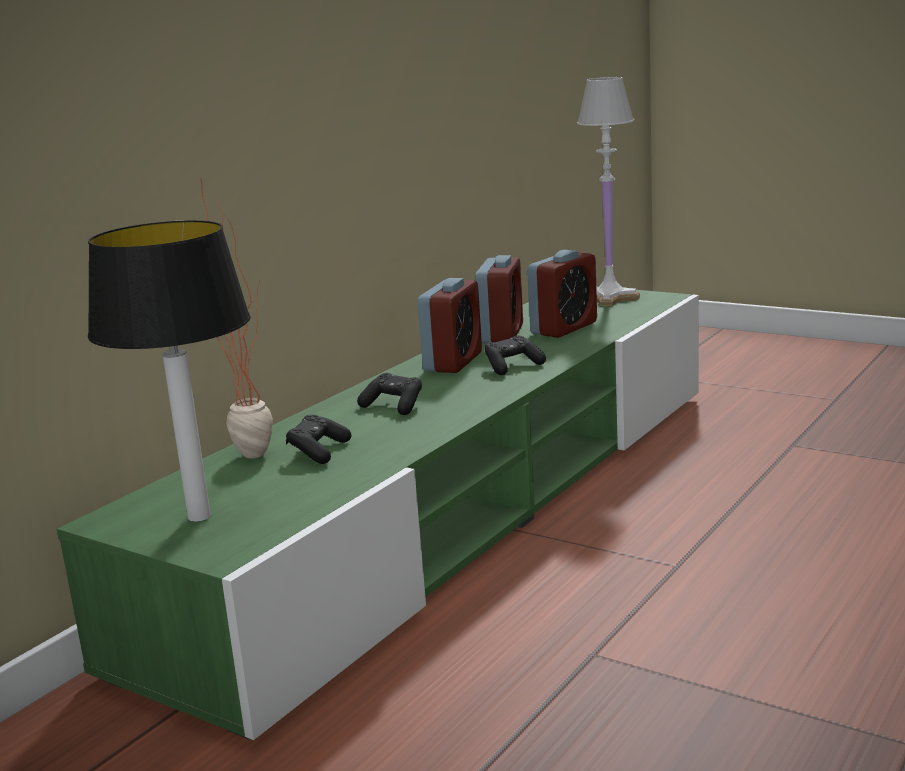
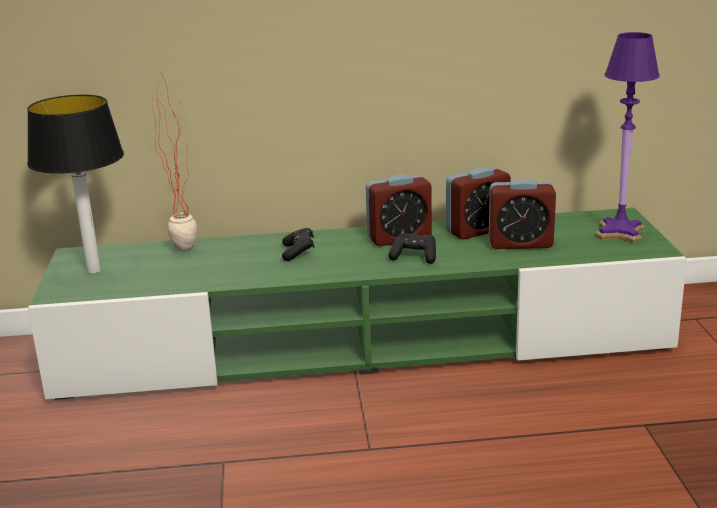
camera: 50 degrees right, 5 degrees up
(318, 451) = (205, 262): black game controller -> none
(609, 298) = (619, 233): white table lamp -> purple table lamp

